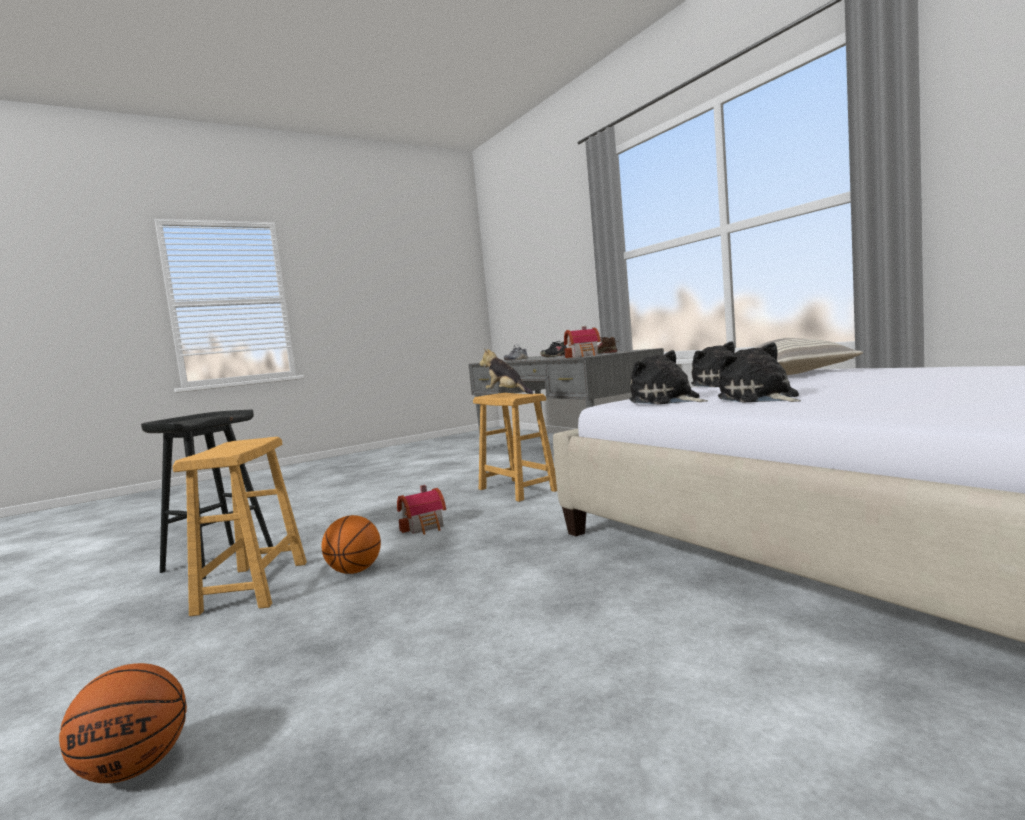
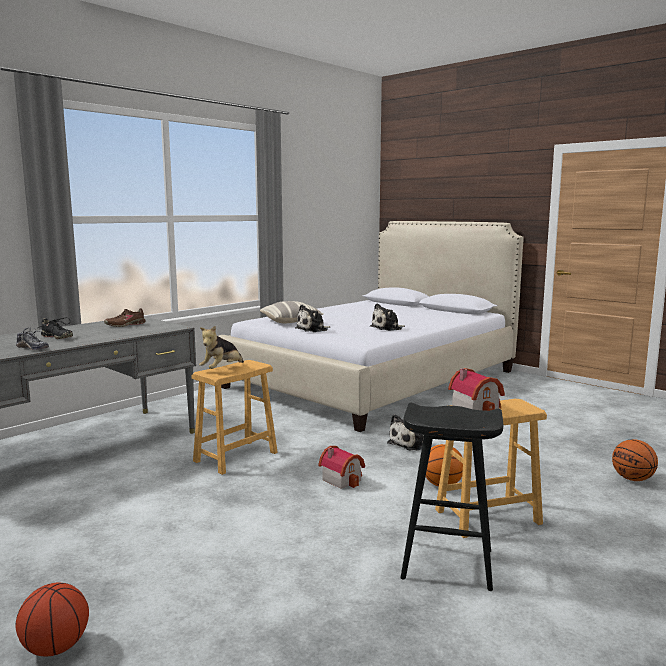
camera: 105 degrees left, 5 degrees up
(307, 483) = (56, 648): none -> basketball
(584, 356) = (156, 328): toy house -> toy house (476, 408)
(667, 401) = (375, 336): plush toy -> plush toy (409, 444)

